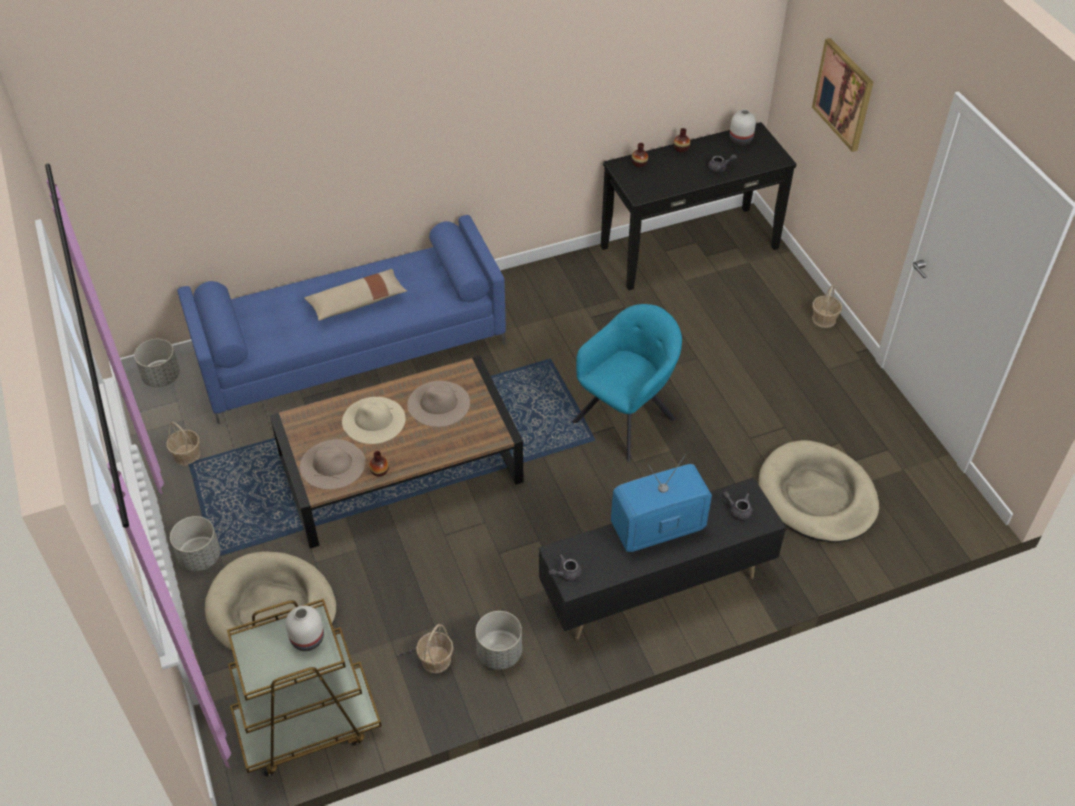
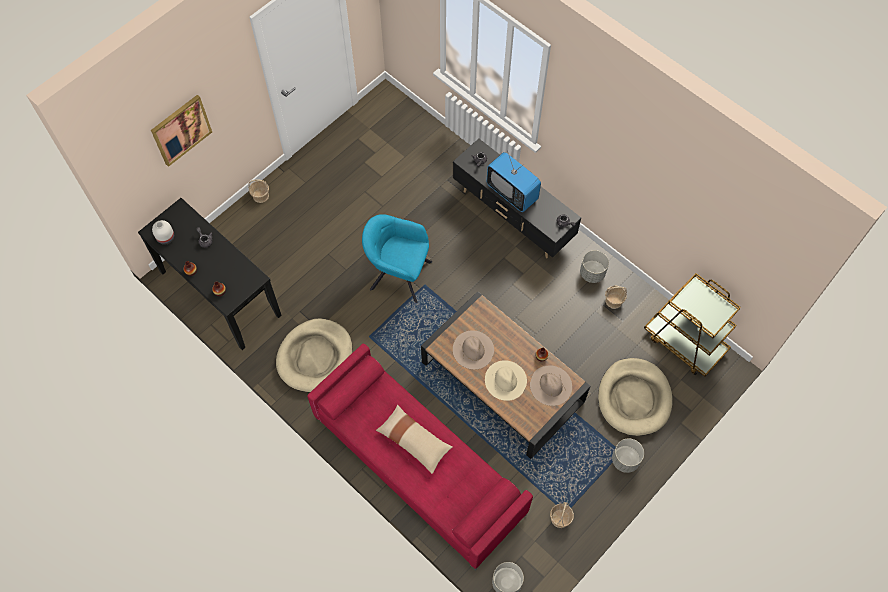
camera: 115 degrees left, 15 degrees up
(307, 639) = (692, 299): white vase -> none
(352, 348) = (417, 466): blue sofa -> red sofa
(817, 496) = (409, 162): beige dog bed -> beige dog bed (315, 357)

